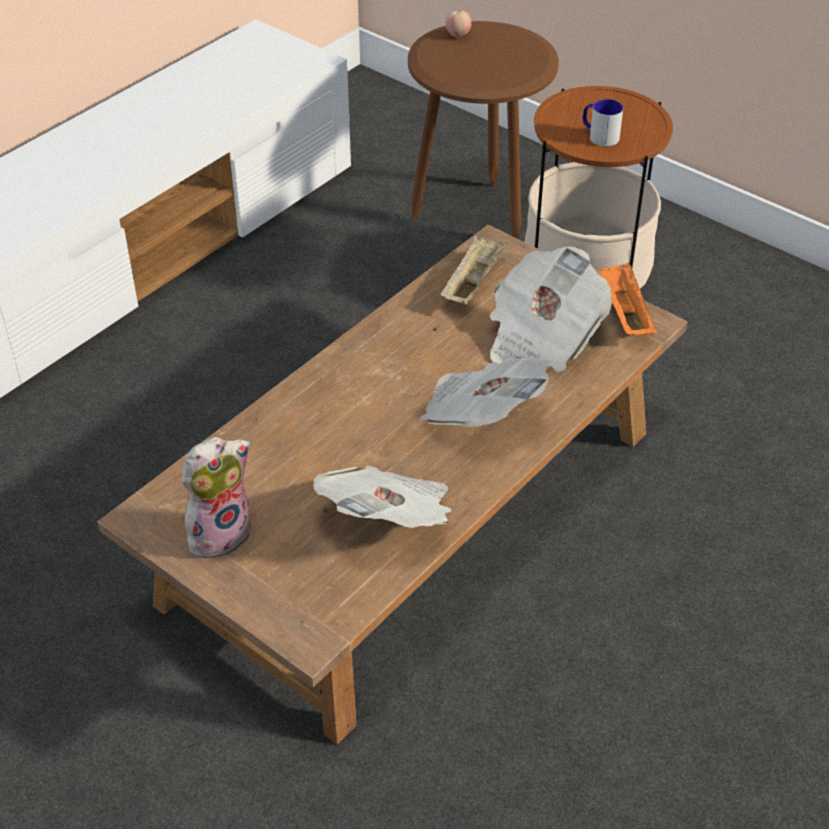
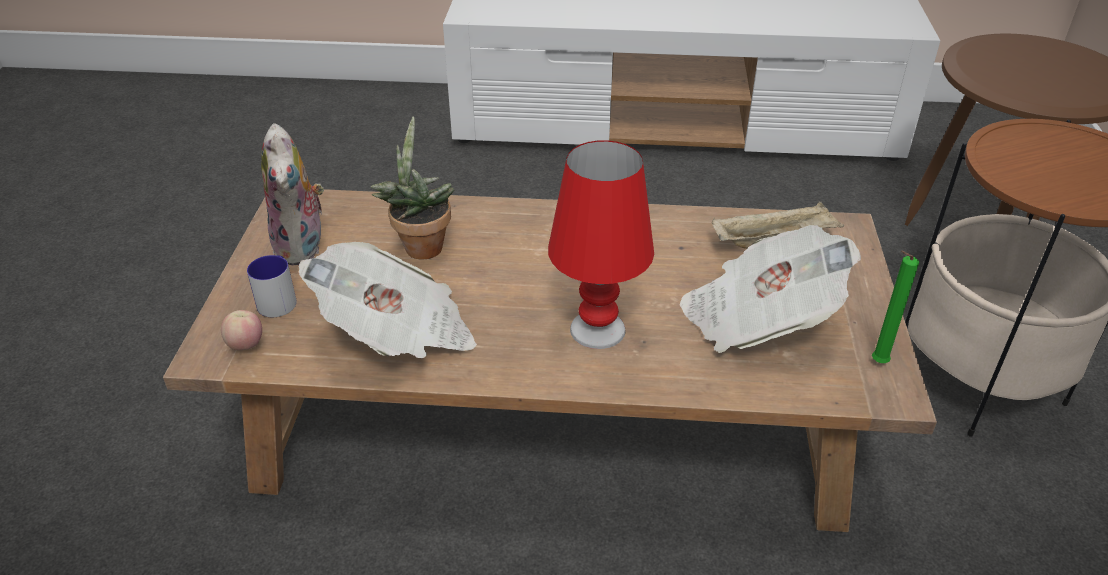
camera: 55 degrees right, 5 degrees down
(219, 532) = (303, 247): plush toy -> plush toy turned 60 degrees clockwise
(291, 461) = (420, 245): none -> potted plant
(458, 35) = (1041, 45): apple -> apple (246, 346)
(481, 415) = (597, 329): newspaper -> red table lamp
(599, 136) = (1038, 172): mug -> mug (279, 299)
(624, 313) = (876, 363): orange tray -> green candle

